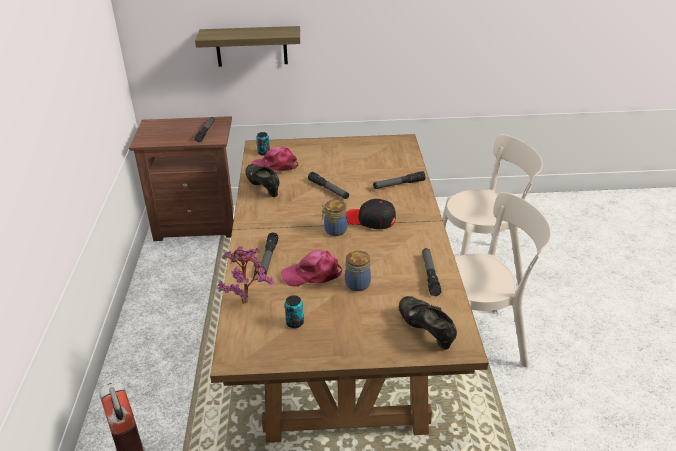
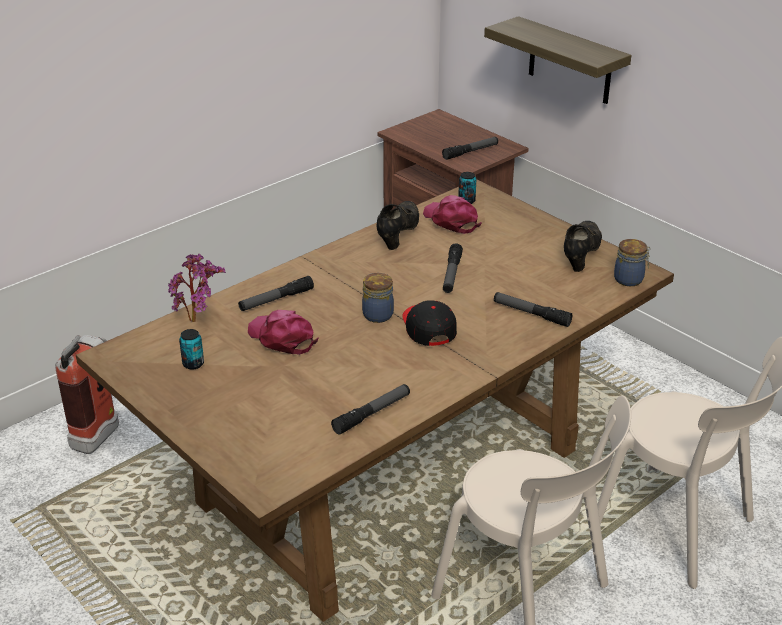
camera: 50 degrees right, 0 degrees up
(358, 283) = (299, 373): jar -> jar (630, 279)
(426, 331) = (266, 453): black shoe -> black shoe (580, 256)

